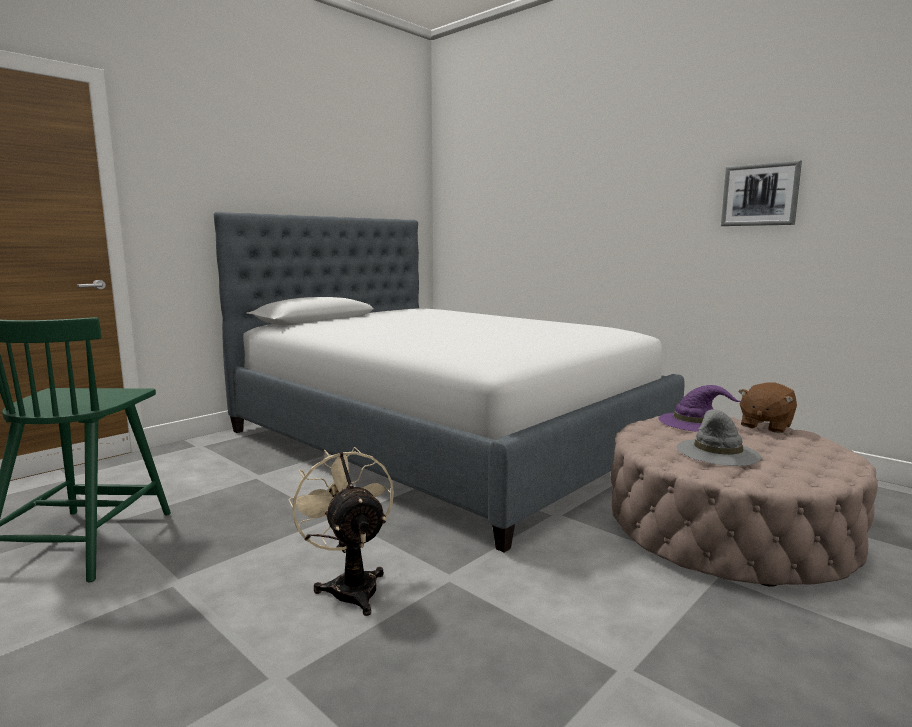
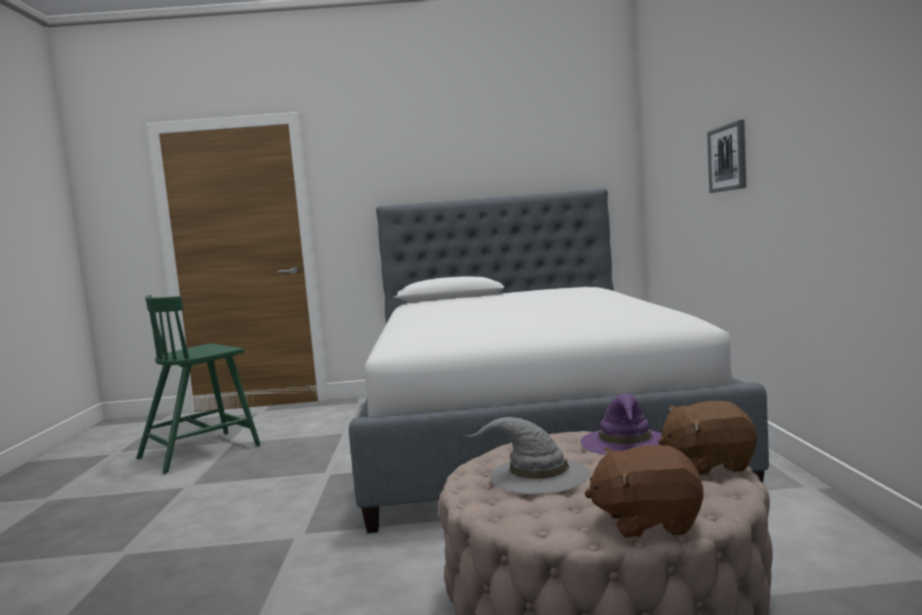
camera: 45 degrees right, 5 degrees down
(351, 585) = (245, 518): beige fan -> none
(760, 195) = (869, 109): picture -> picture (728, 158)
(838, 462) = (647, 522): none -> brown plush toy

